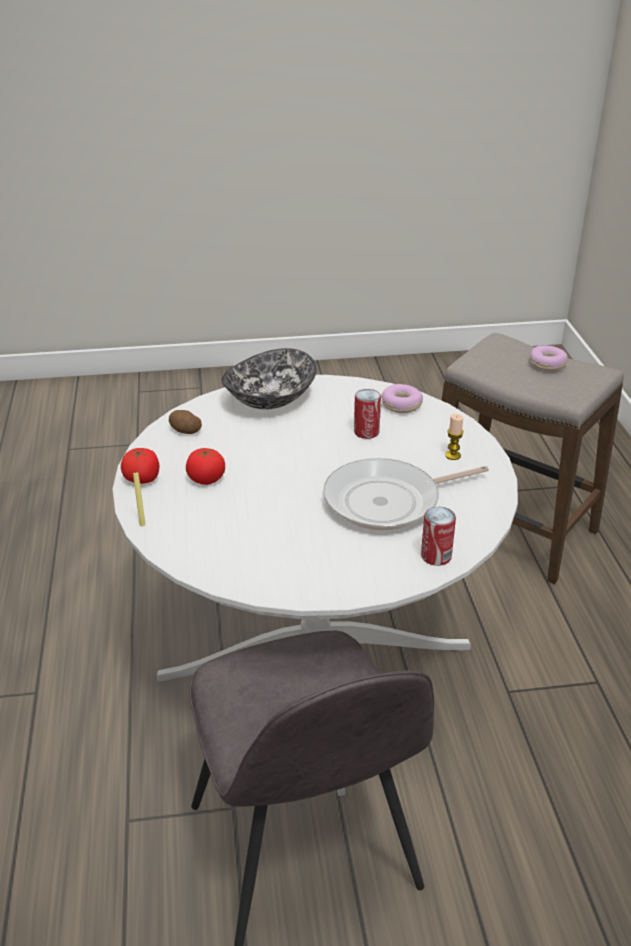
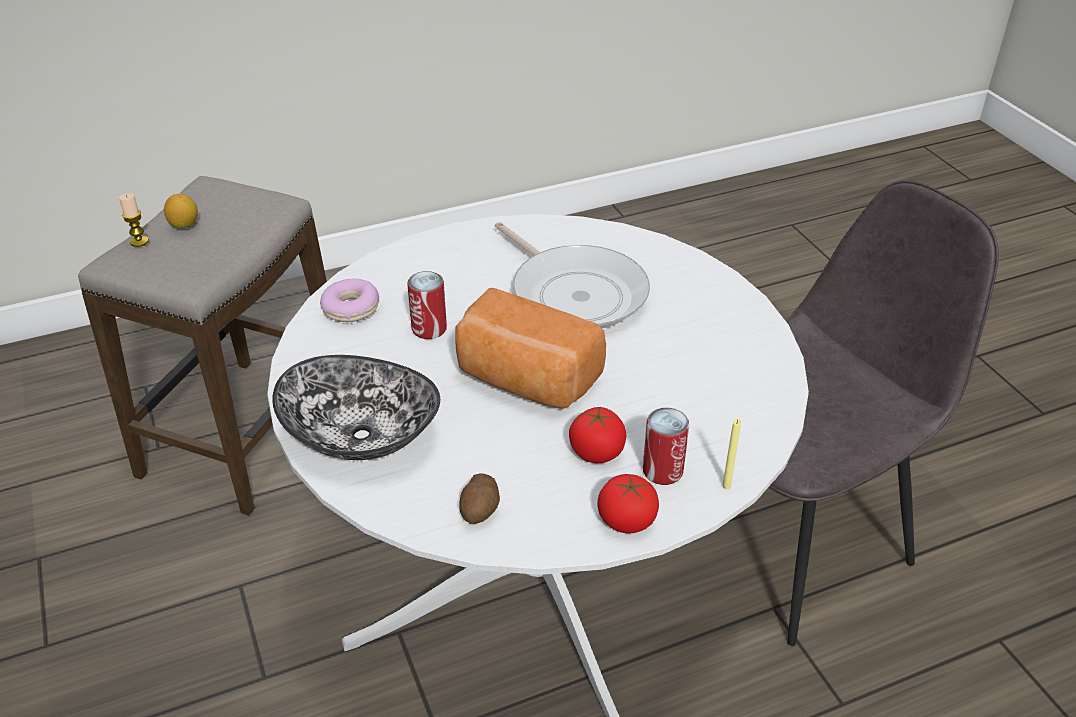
camera: 105 degrees left, 5 degrees up
(292, 462) = (525, 380): none -> bread
(436, 556) = (654, 252): can -> can (662, 471)
(453, 455) = (462, 258): candle -> candle (139, 241)
(547, 364) = (184, 225): donut -> lemon

